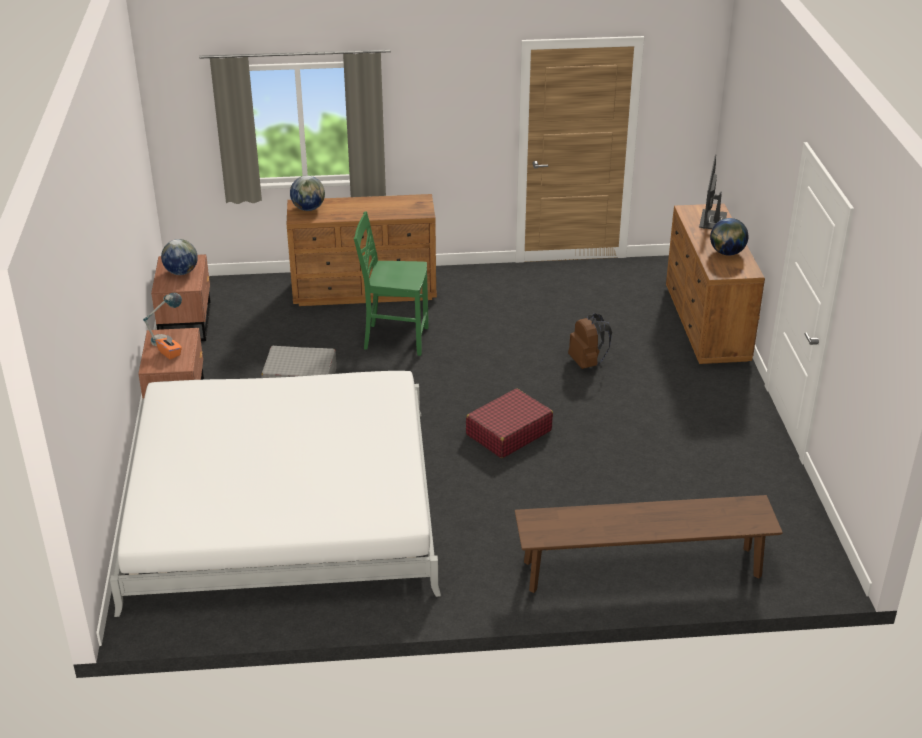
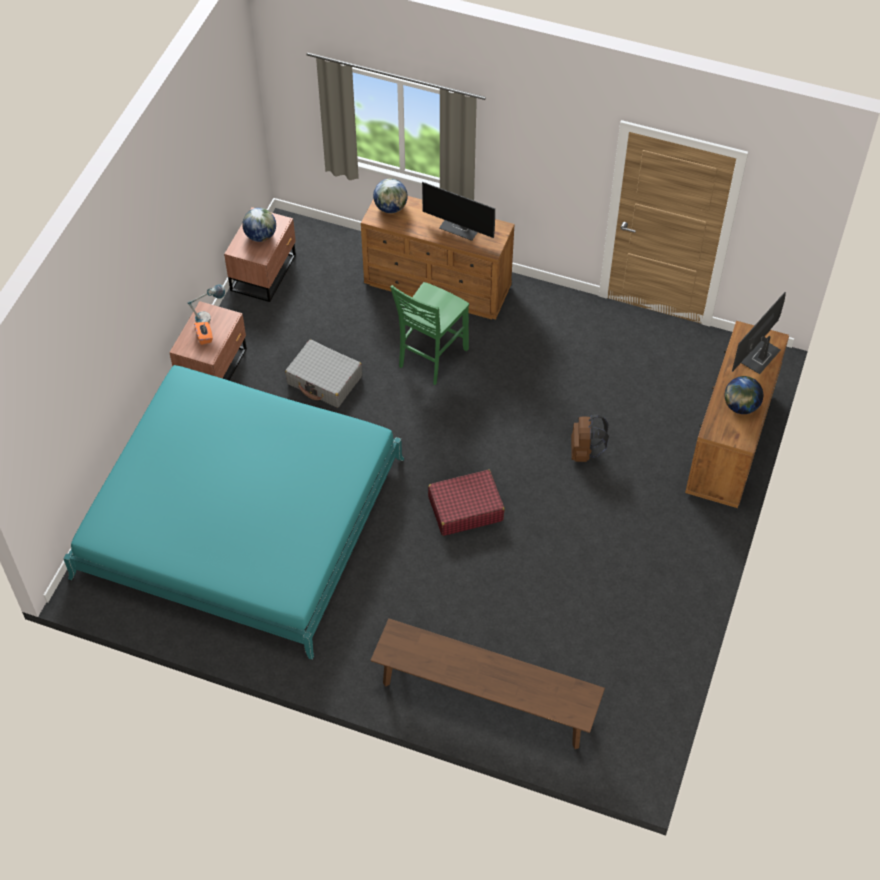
camera: 25 degrees right, 20 degrees up
(282, 506) = (240, 517): white bed -> turquoise bed
(385, 206) = (461, 227): none -> monitor
(394, 339) = (431, 358): green chair -> green chair turned 90 degrees counterclockwise

